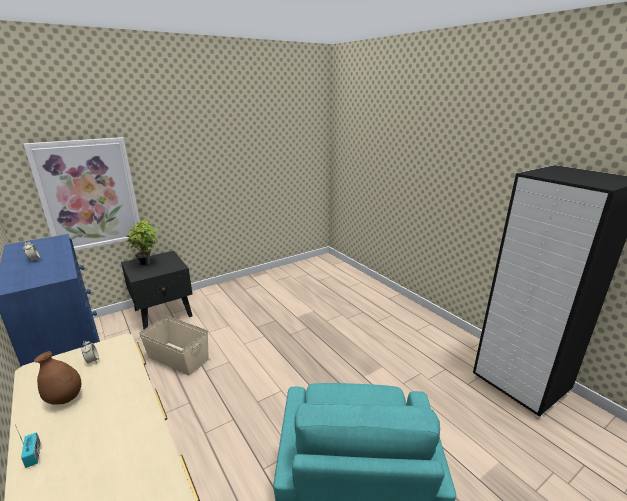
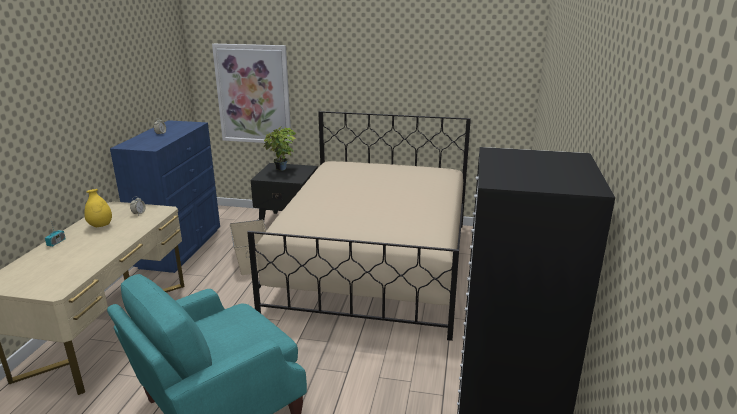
camera: 45 degrees right, 0 degrees up
(65, 399) = (100, 226): brown vase -> yellow vase
(282, 312) = (374, 264): none -> beige bed

